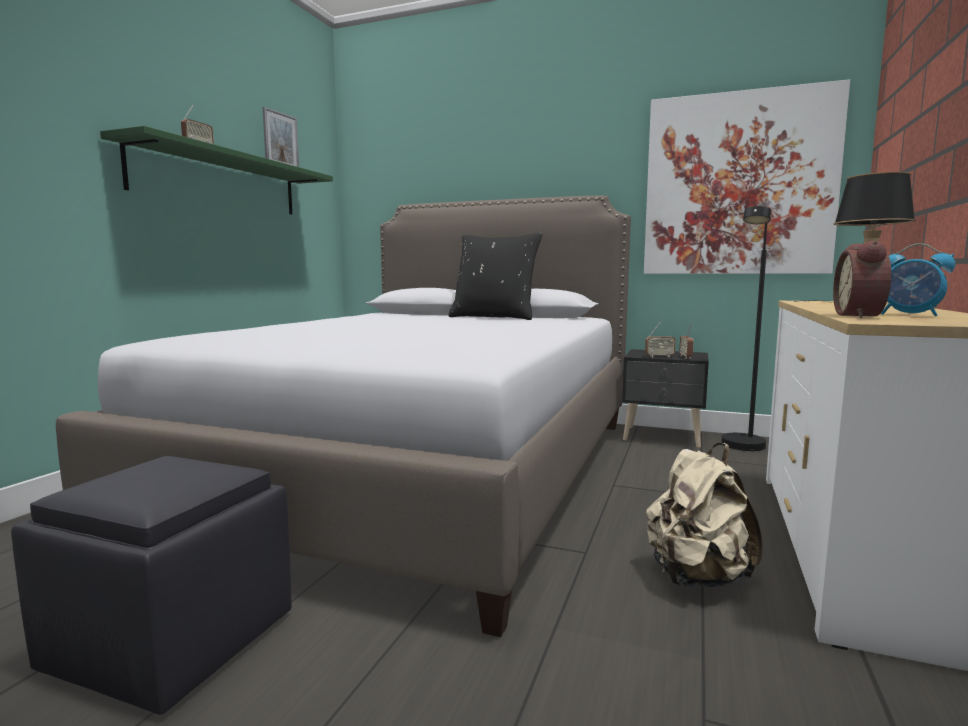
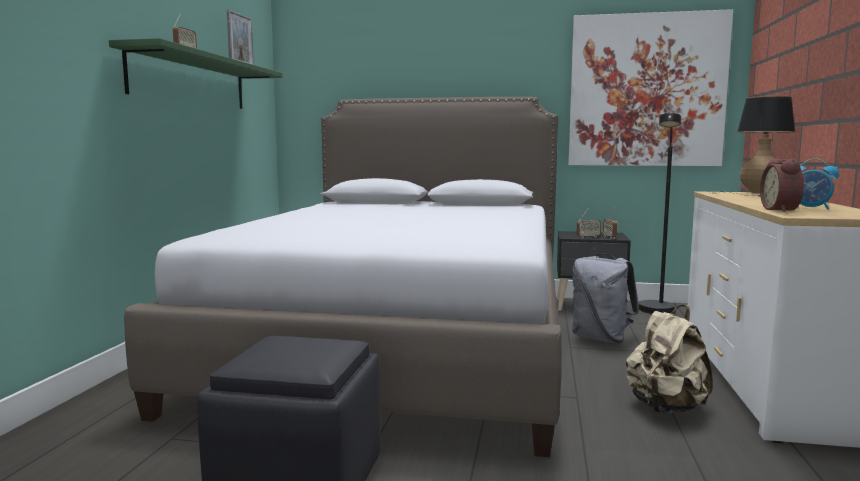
camera: 10 degrees left, 0 degrees up
(494, 317) = (448, 206): black pillow -> none
(657, 476) = (601, 338): none -> grey backpack

